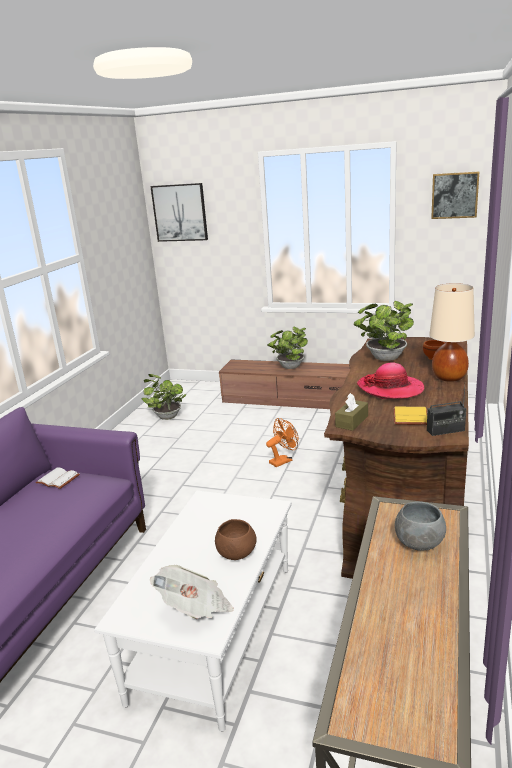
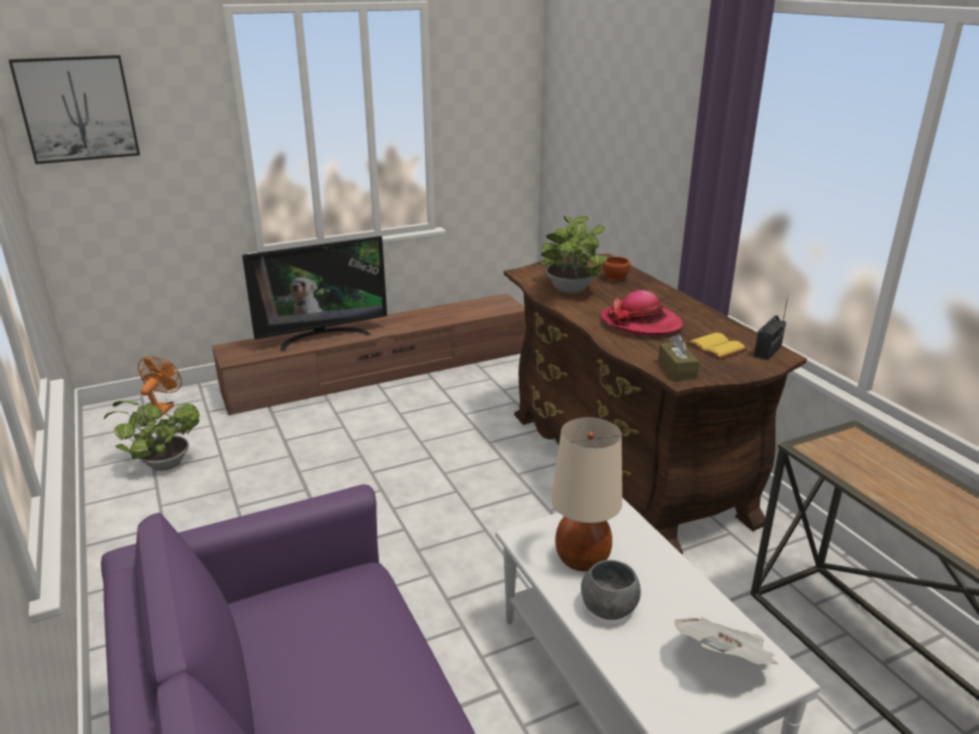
camera: 45 degrees left, 5 degrees up
(57, 480) = (281, 613): white book -> none
(236, 554) = (664, 578): brown bowl -> none
(283, 460) = (425, 463): orange fan -> orange fan (162, 409)
(289, 367) = (322, 336): potted plant -> television
(419, 543) = (884, 469): grey bowl -> grey bowl (608, 608)
(449, 378) = (669, 297): beige table lamp -> beige table lamp (582, 560)
(454, 195) = (498, 76): picture -> none

